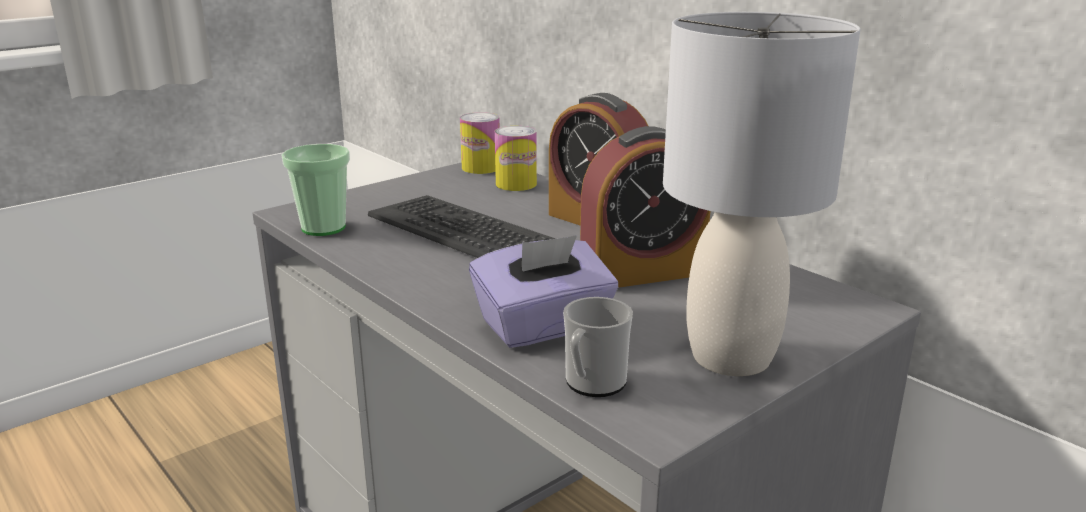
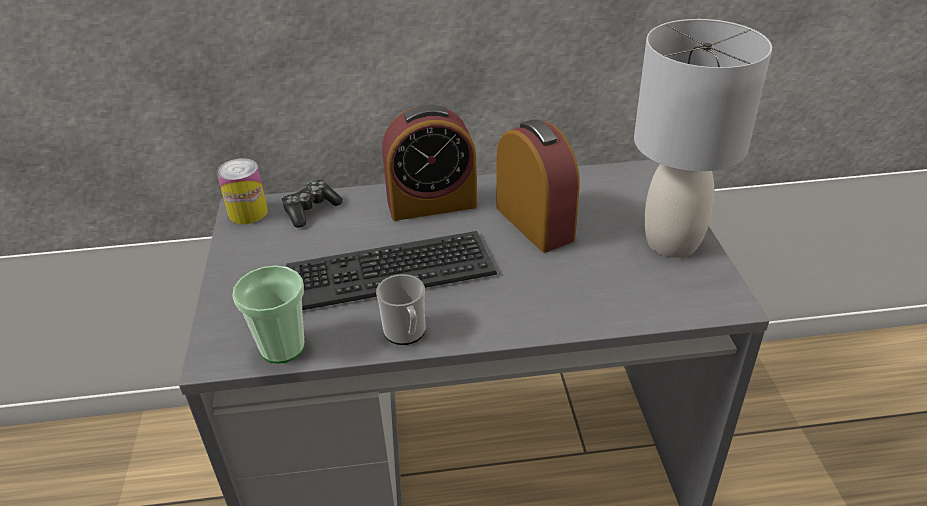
camera: 55 degrees left, 15 degrees up
(516, 184) = (311, 210): can -> game controller
(544, 327) = (580, 296): purple tissue box -> none
(592, 384) = (669, 307): mug -> mug (406, 333)
(642, 272) = (534, 223): alarm clock -> alarm clock turned 45 degrees counterclockwise

